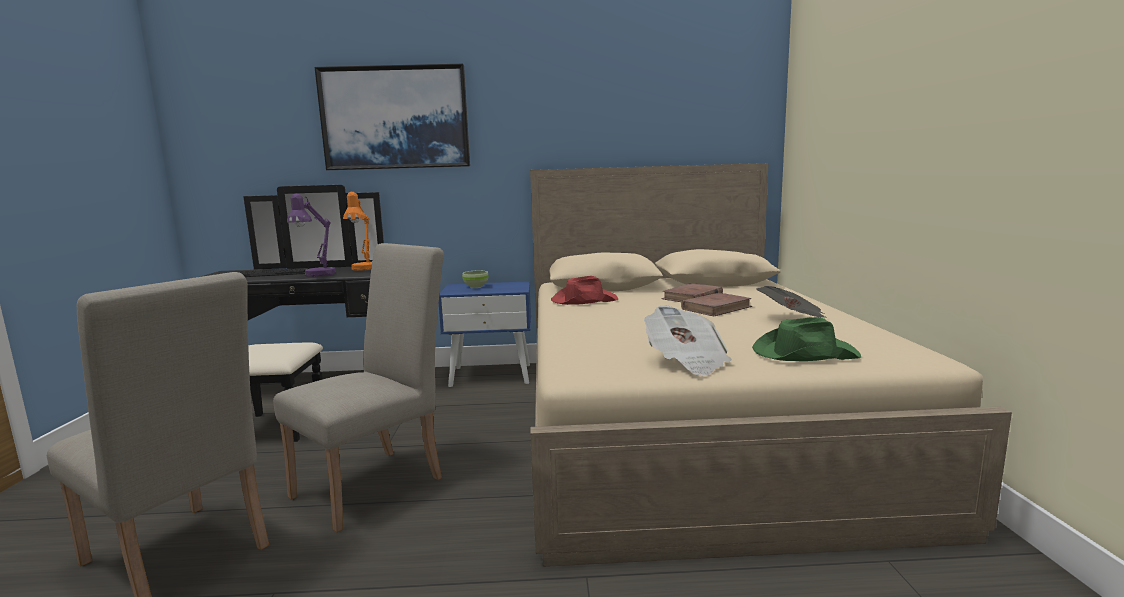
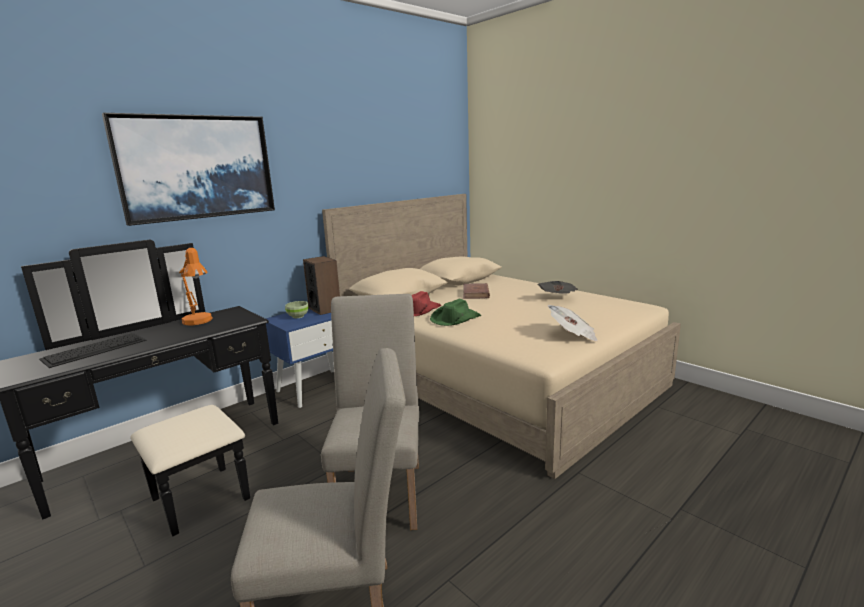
camera: 40 degrees left, 5 degrees up
(316, 275) = (168, 339): purple table lamp -> none
(511, 285) = (325, 309): none -> speaker
(716, 308) = (506, 298): brown book -> none
(803, 353) = (603, 316): green hat -> green hat (455, 319)

